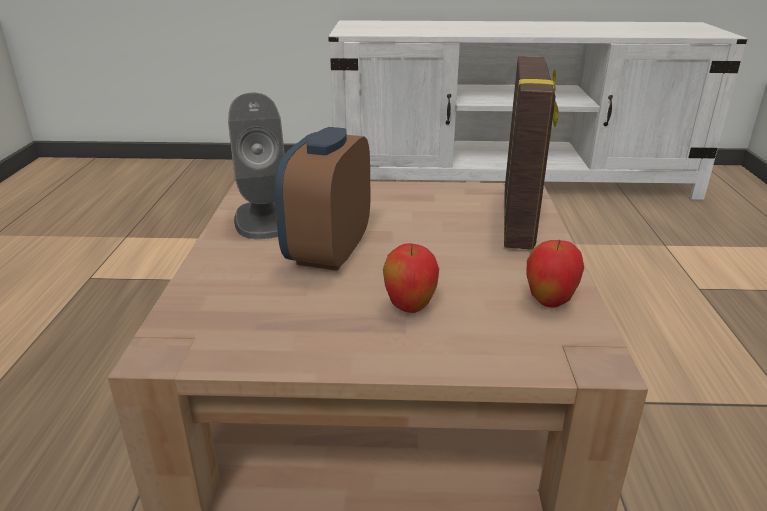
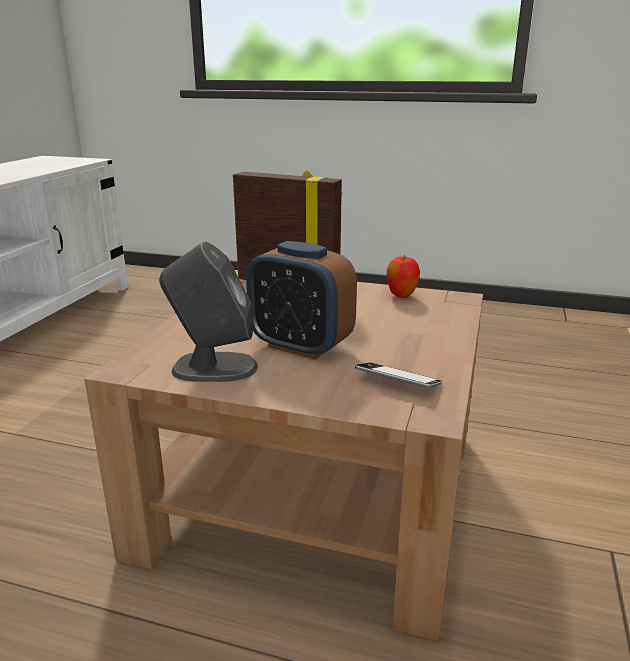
camera: 75 degrees left, 5 degrees down
(248, 322) = (397, 381): none -> phone
(410, 307) = (395, 329): apple -> none

